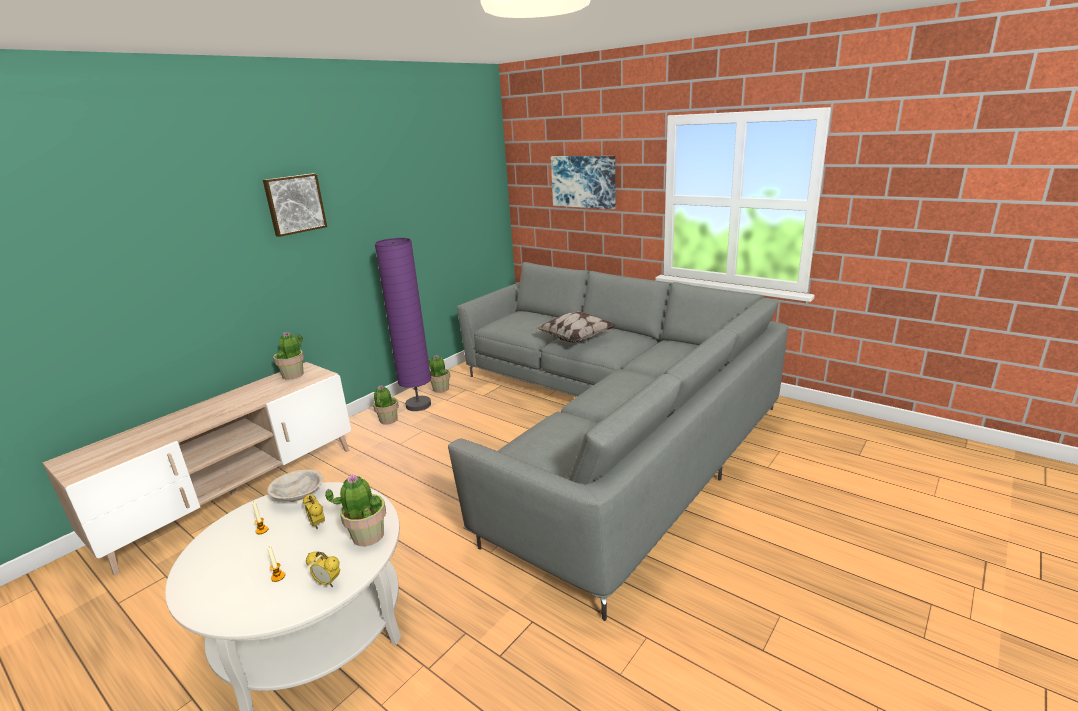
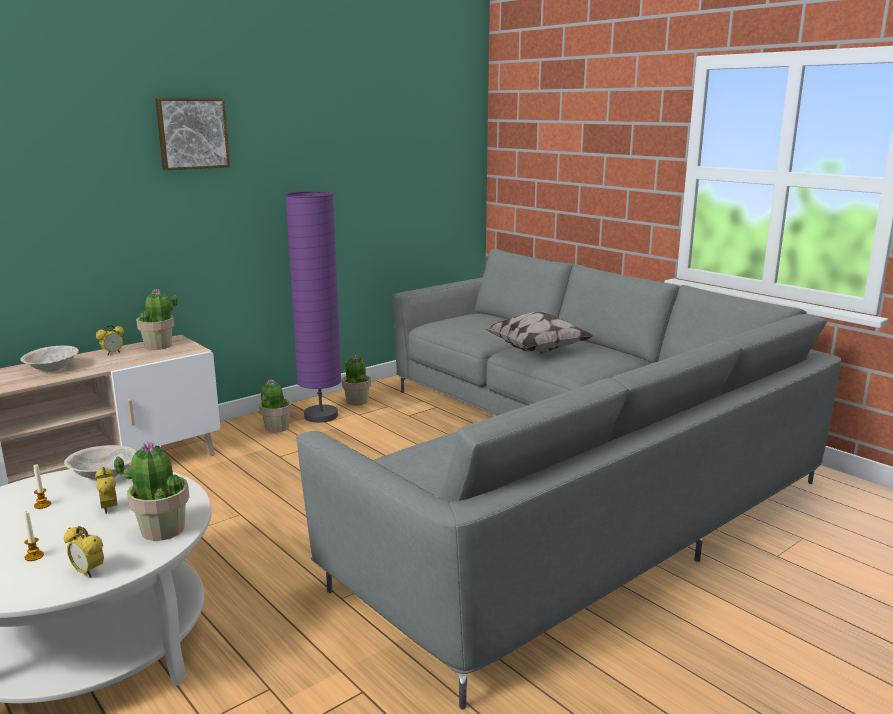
camera: 10 degrees right, 5 degrees down
(216, 408) = (52, 369): none -> beige bowl
(259, 387) = (112, 353): none -> alarm clock
(584, 181) = (582, 145): picture -> none

